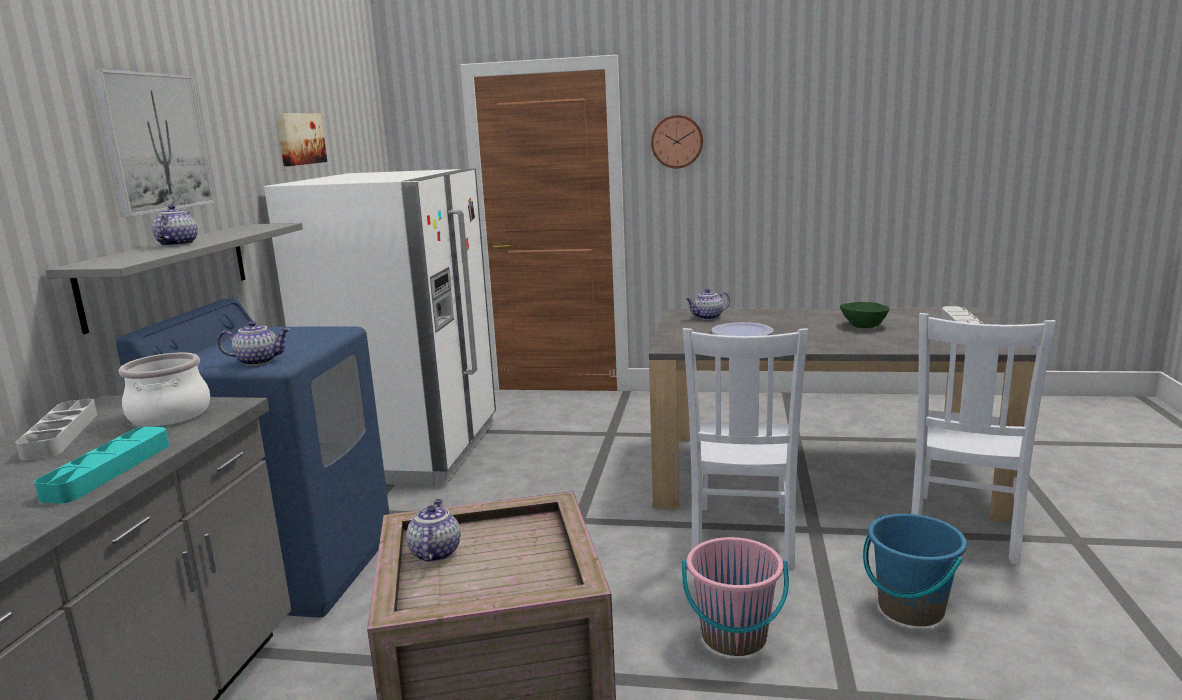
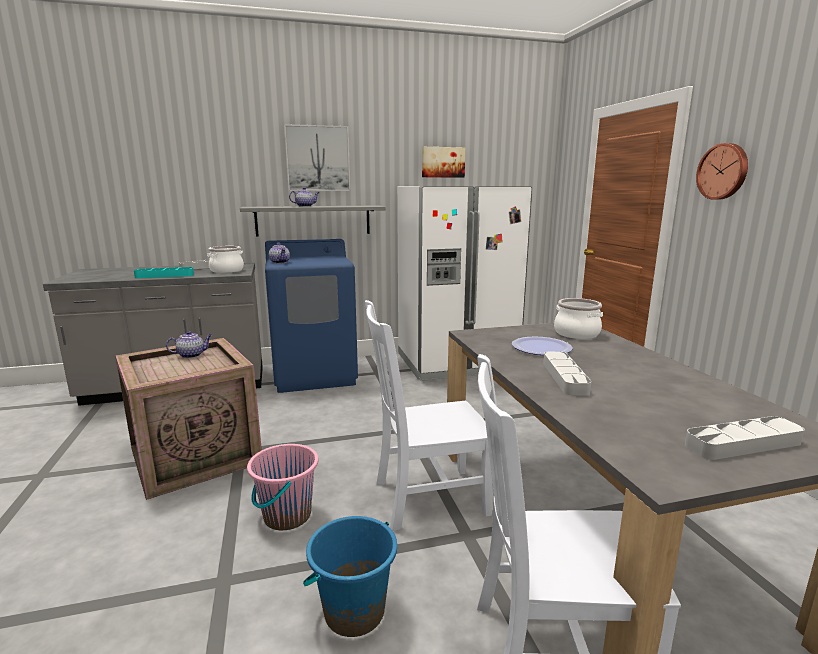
camera: 65 degrees right, 0 degrees up
(707, 317) = (576, 333): teapot -> cooking pot
(826, 338) = (564, 377): none -> grey tray
(864, 326) = (644, 390): green bowl -> none

